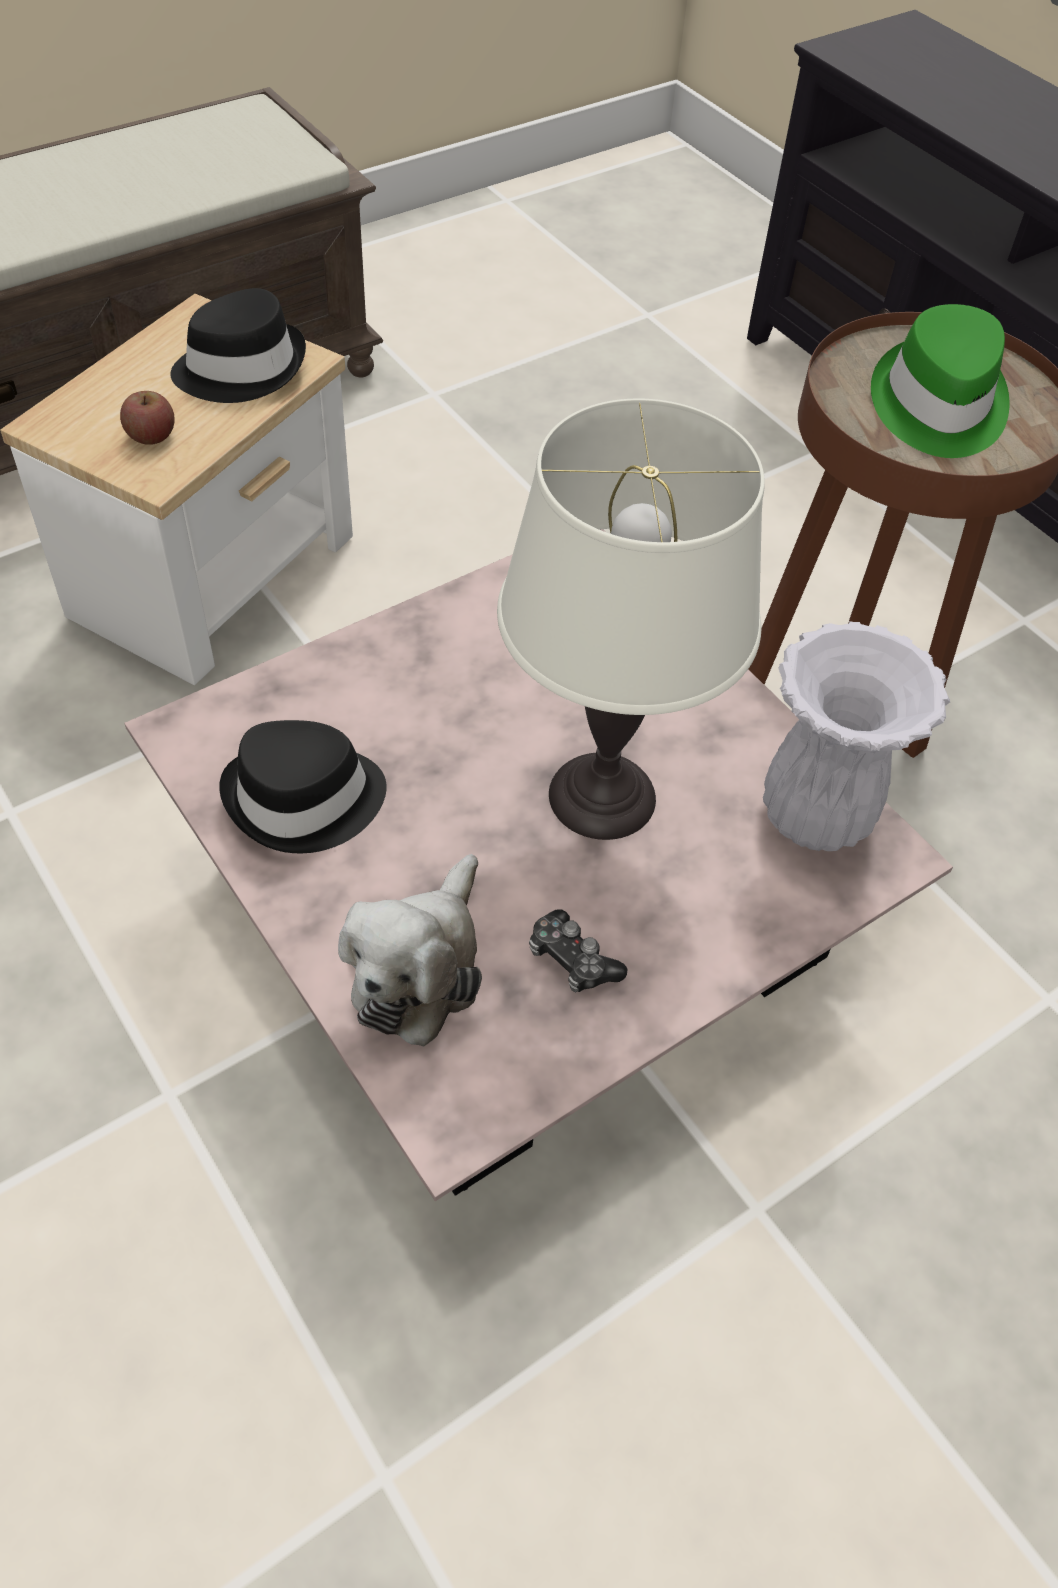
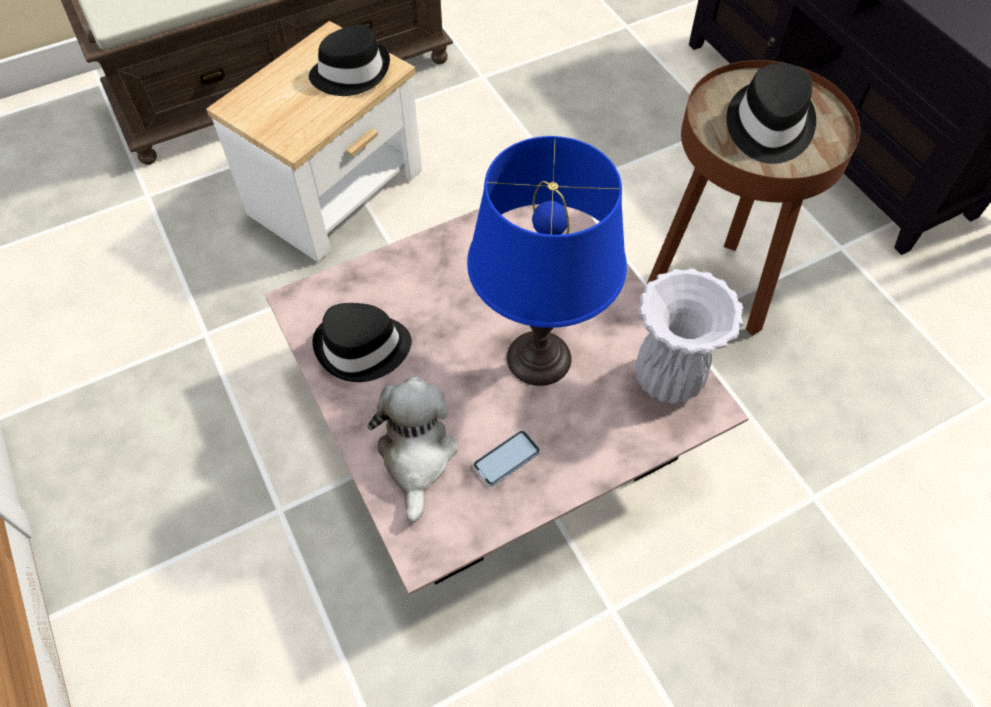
camera: 10 degrees right, 5 degrees up
(151, 436) = (293, 116): apple -> none
(419, 967) = (416, 456): plush toy -> plush toy turned 150 degrees clockwise
(572, 960) = (506, 459): game controller -> phone
(601, 796) = (538, 357): white table lamp -> blue table lamp
(937, 406) = (768, 126): green hat -> black hat

